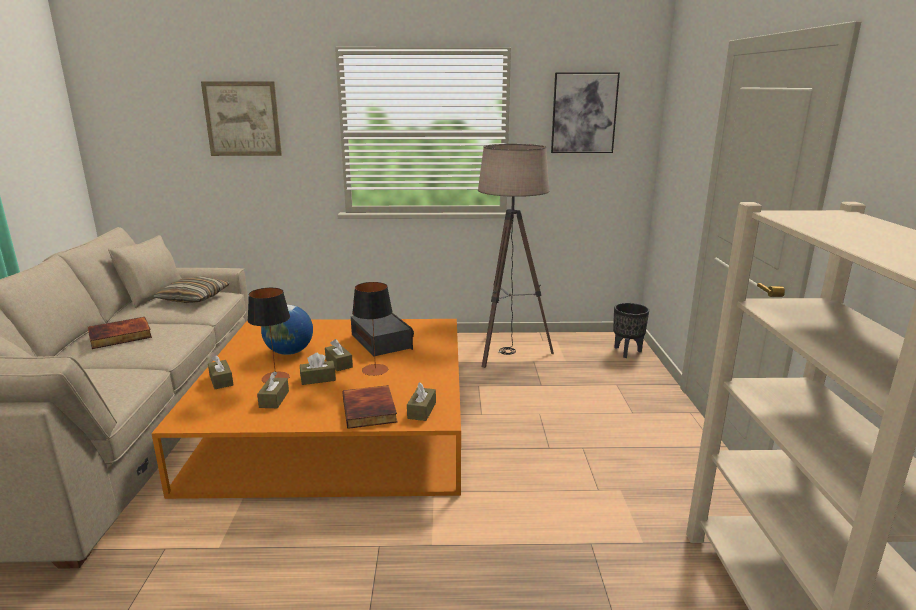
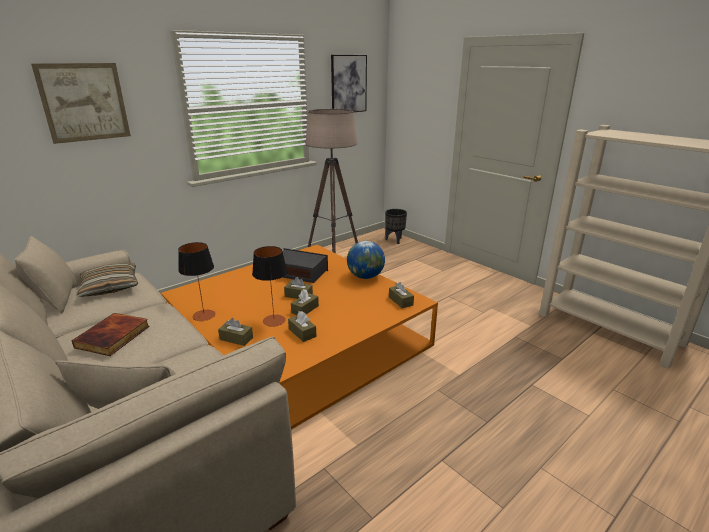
camera: 40 degrees left, 5 degrees up
(289, 352) = (248, 301): globe -> globe (365, 277)
(370, 410) = (374, 313): book -> none
(375, 370) = (329, 290): table lamp -> table lamp (204, 315)

